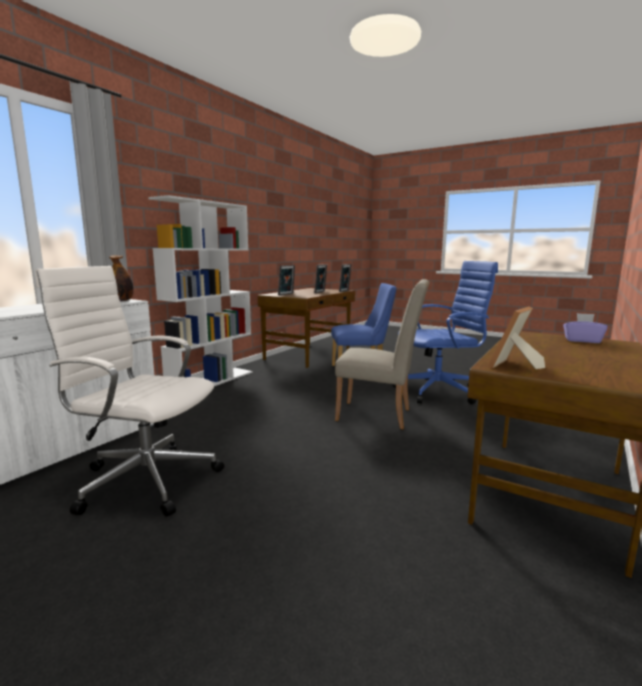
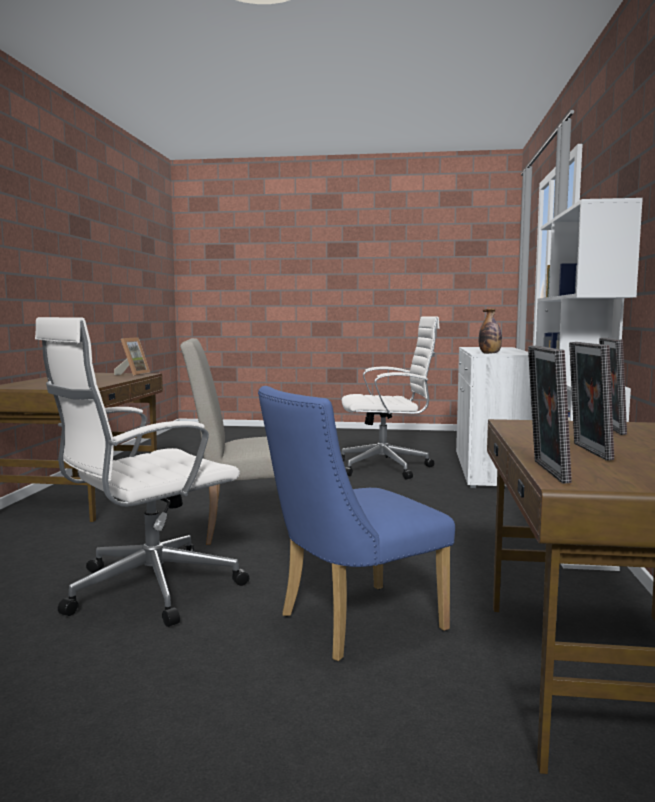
camera: 155 degrees right, 5 degrees down
(439, 391) = (147, 589): blue office chair -> white office chair
(582, 340) = (36, 386): purple tissue box -> none

